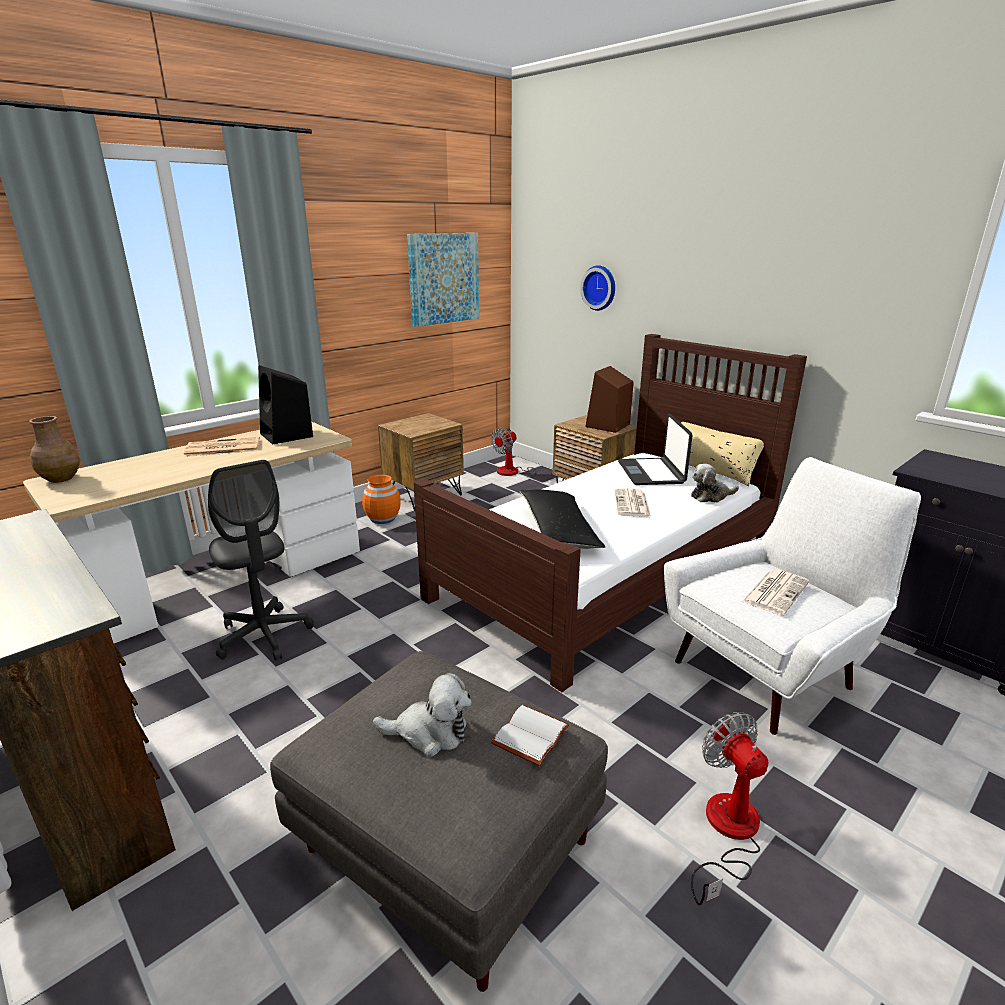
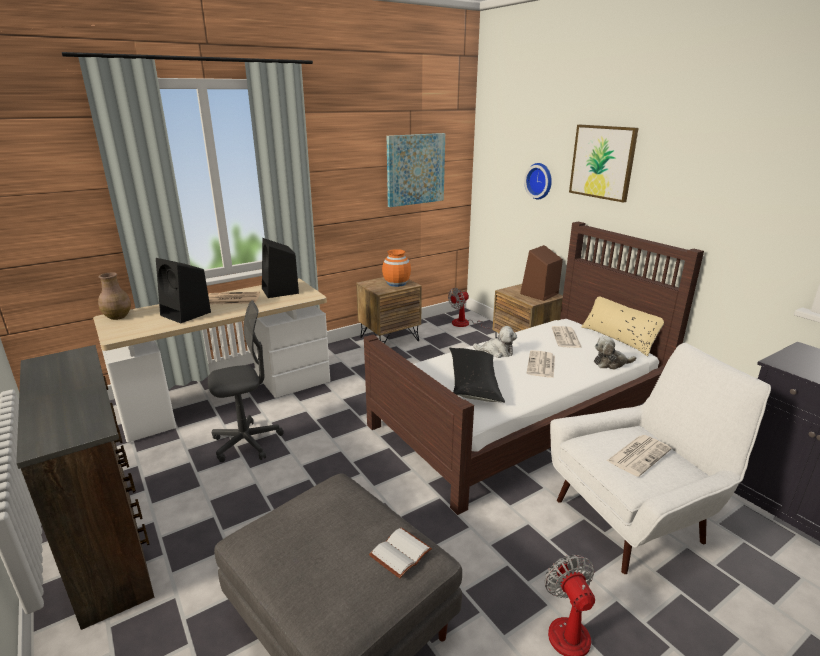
camera: 10 degrees right, 0 degrees up
(163, 469) = (187, 314): none -> black speaker
(264, 635) = (247, 443): grey office chair -> grey office chair turned 90 degrees counterclockwise
(383, 518) = (353, 356): orange vase -> orange vase (396, 283)
(429, 732) = (327, 540): plush toy -> plush toy (497, 352)
(651, 473) = (566, 338): laptop -> newspaper
(678, 259) = (602, 162): none -> picture

